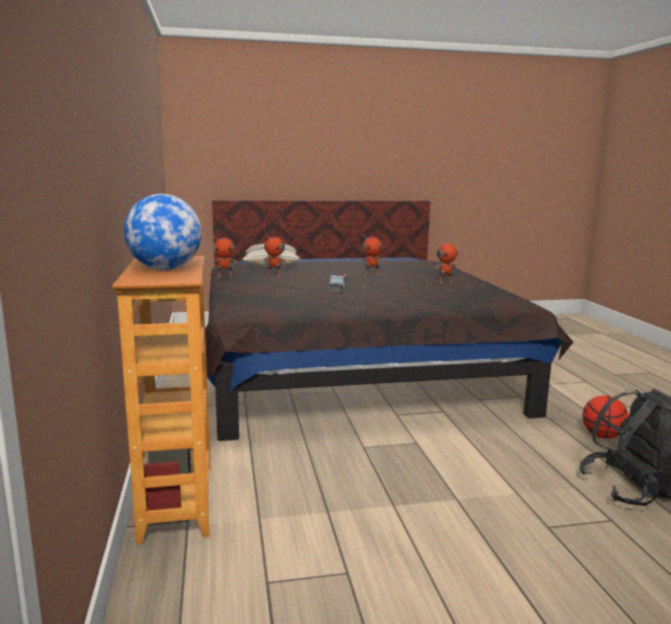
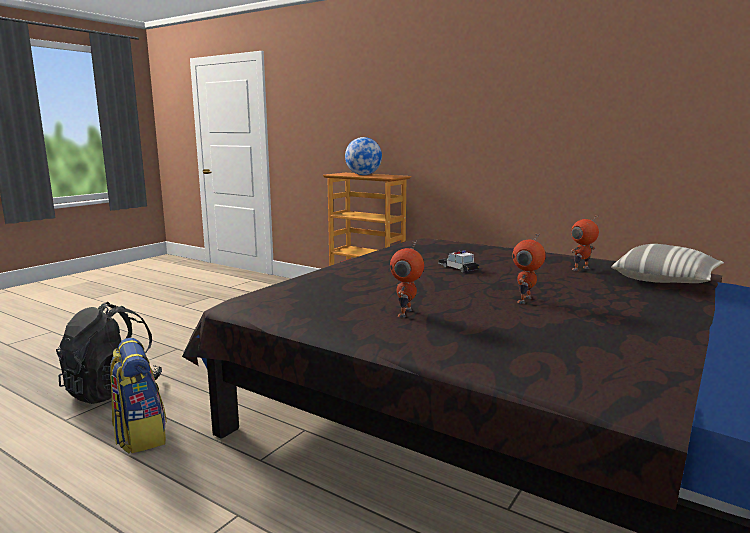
camera: 135 degrees right, 0 degrees up
(225, 276) = (600, 258): toy robot -> none
(603, 436) = (140, 435): basketball -> backpack

